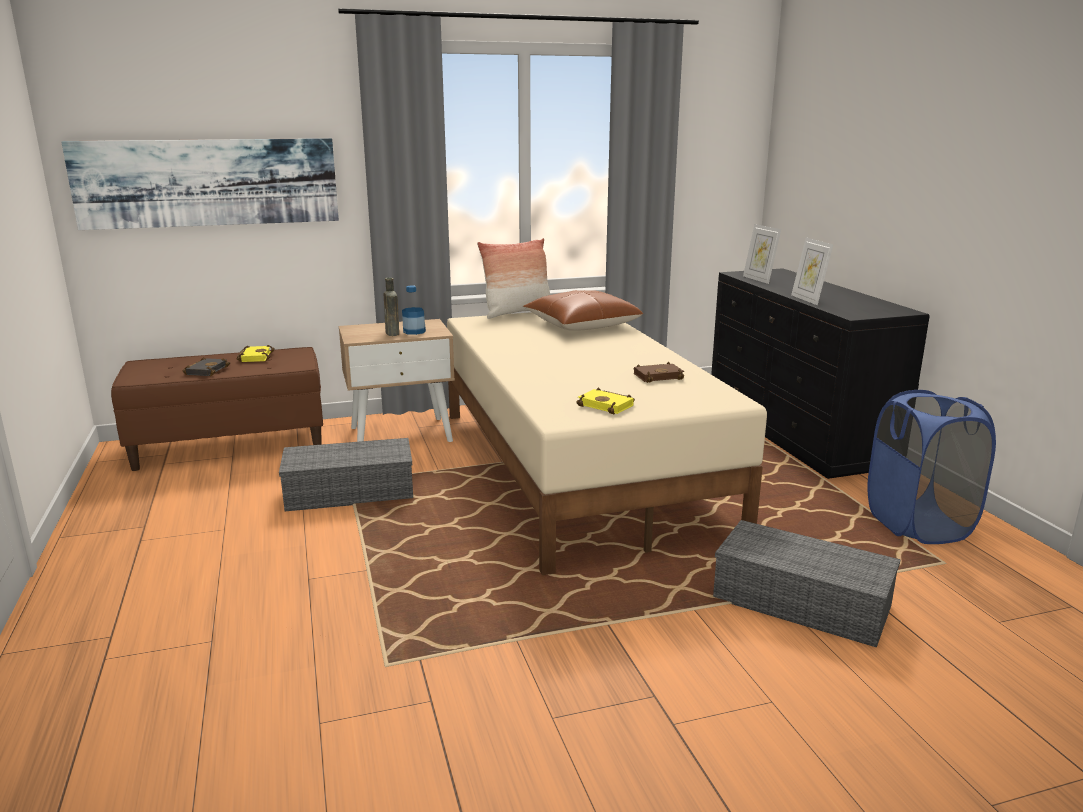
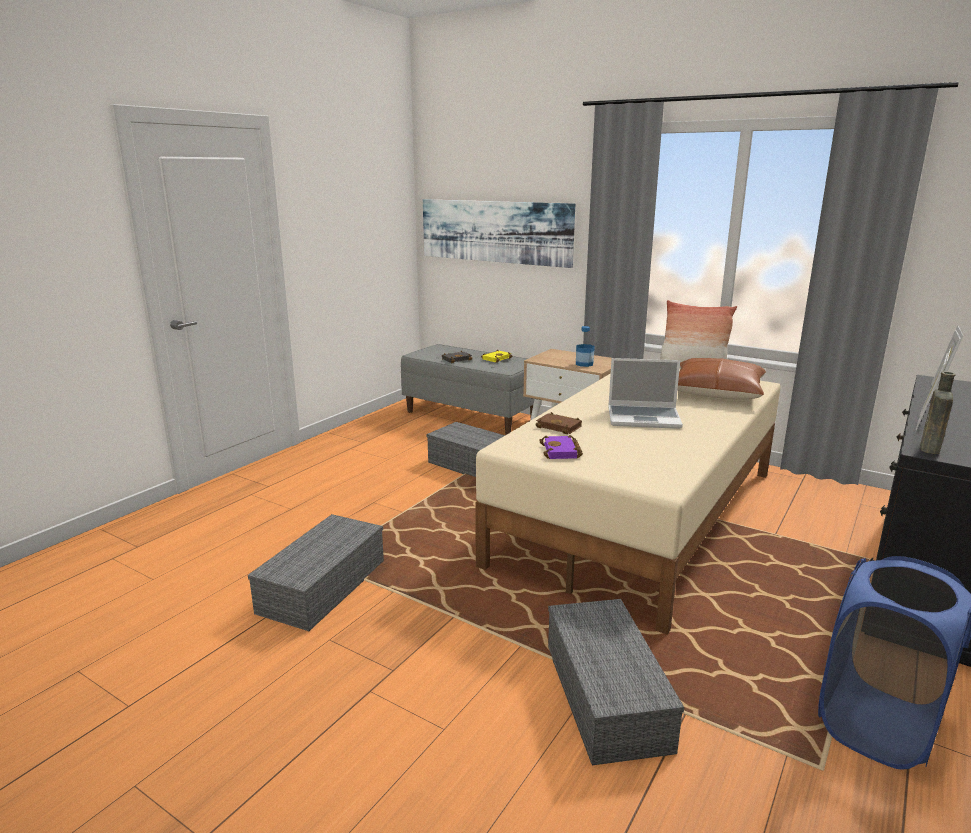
camera: 50 degrees right, 0 degrees up
(231, 445) = (471, 415): brown bench -> grey bench
(392, 333) = (567, 362): brown bottle -> brown bottle (930, 449)
(436, 682) = (323, 585): none -> grey storage box
(589, 360) = (644, 418): none -> laptop
(607, 405) = (562, 451): yellow book -> purple book
(658, 376) = (662, 447): brown book -> brown book (560, 427)

